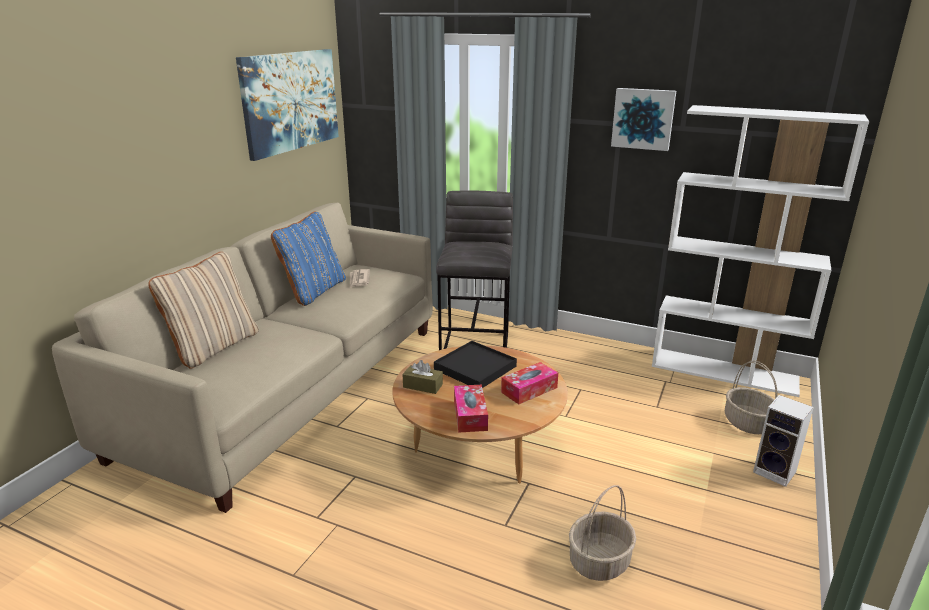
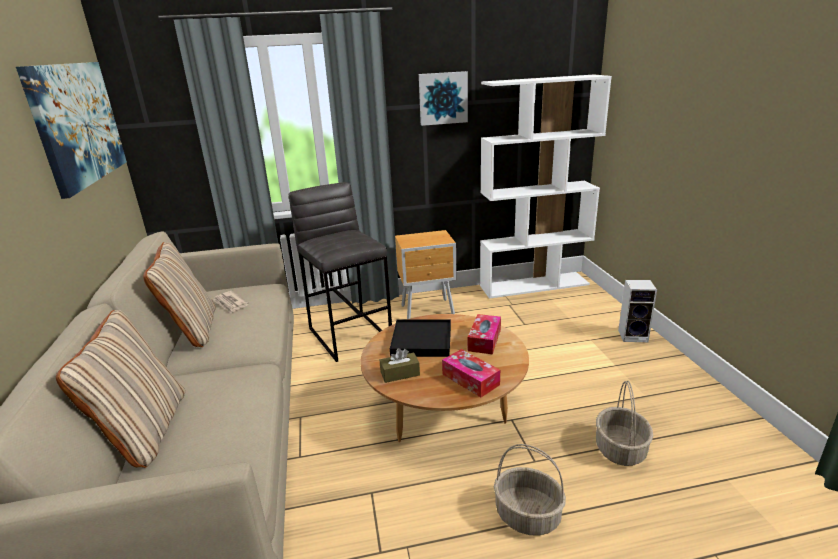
camera: 35 degrees left, 0 degrees up
(313, 291) = (192, 330): blue pillow -> beige pillow
(572, 355) = (429, 310): none -> brown nightstand
(748, 423) = (585, 312): basket -> basket (528, 515)

